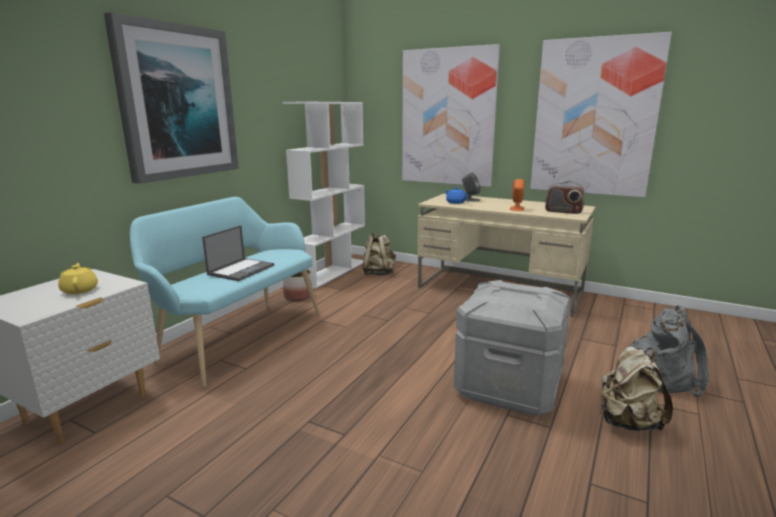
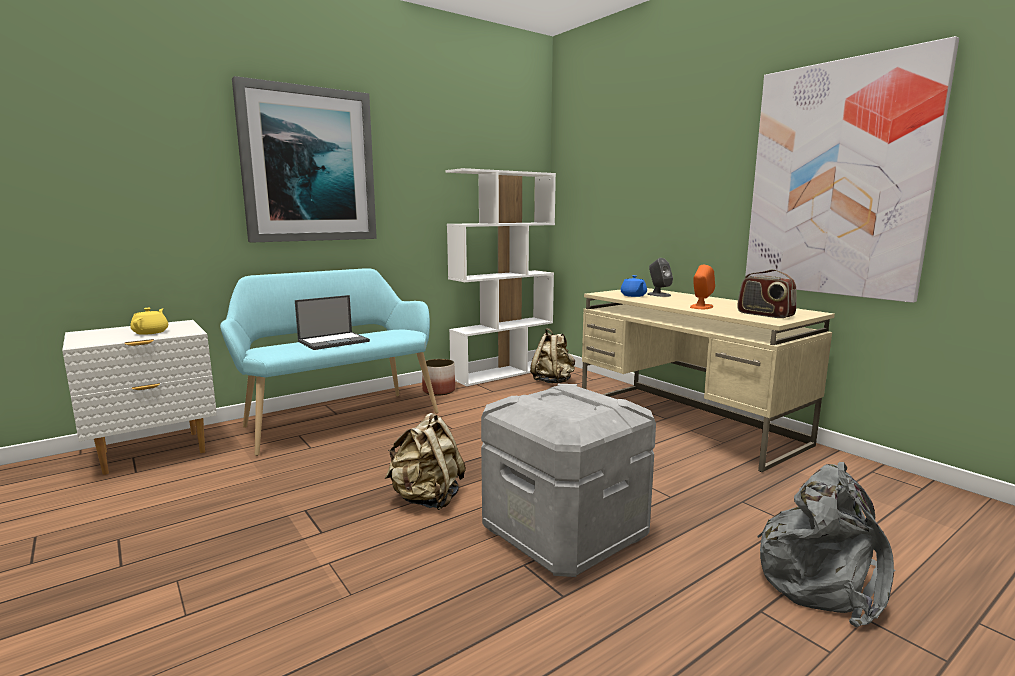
camera: 25 degrees right, 5 degrees down
(447, 118) = (650, 189): picture -> none
(627, 422) = (686, 625): beige backpack -> beige backpack (427, 499)

